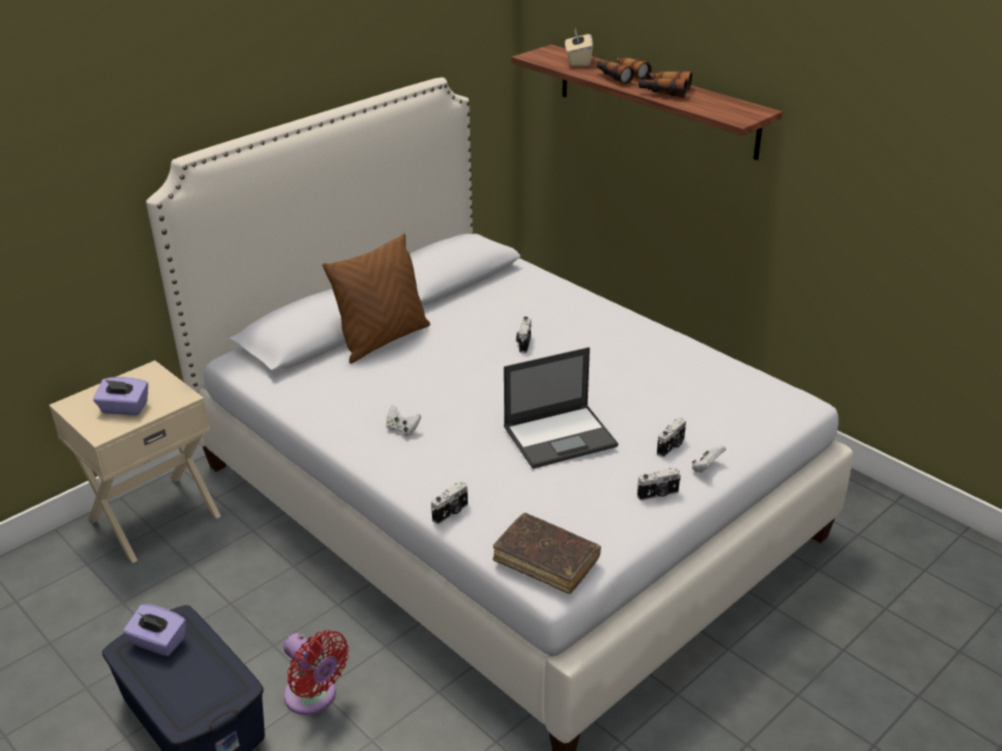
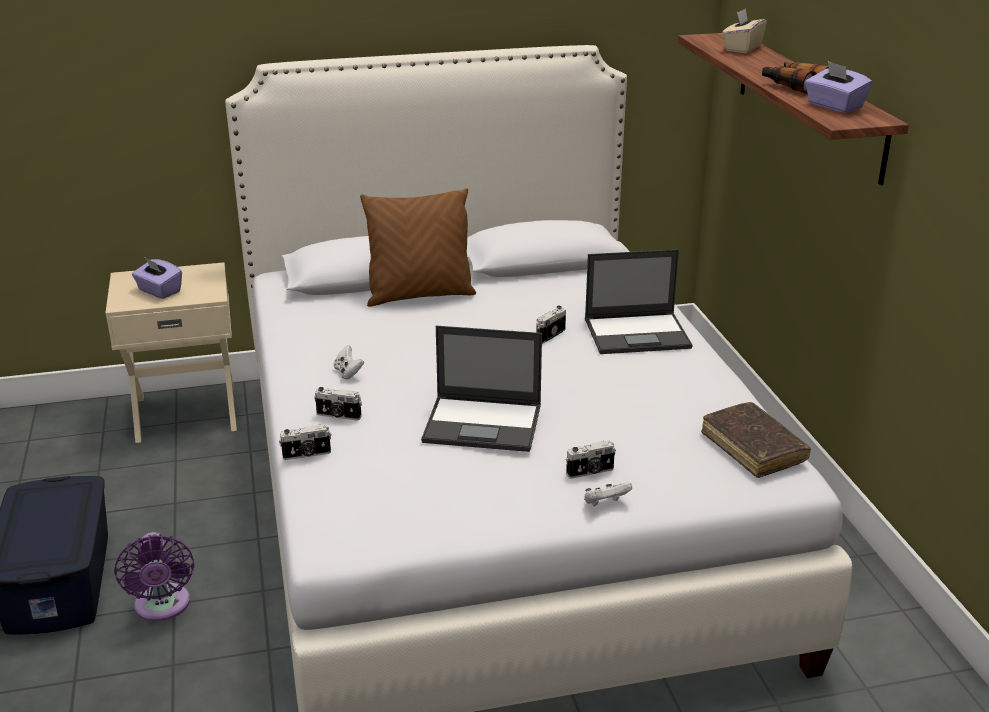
camera: 30 degrees right, 5 degrees down
(158, 642) = (51, 497): purple tissue box -> purple tissue box (834, 106)
(314, 697) = (162, 607): red fan -> purple fan
(546, 560) = (340, 525): brown book -> brown book (753, 448)
(587, 321) = (638, 334): none -> laptop
(620, 76) = (767, 66): binoculars -> none
(658, 494) = (522, 510): camera -> camera (338, 416)

